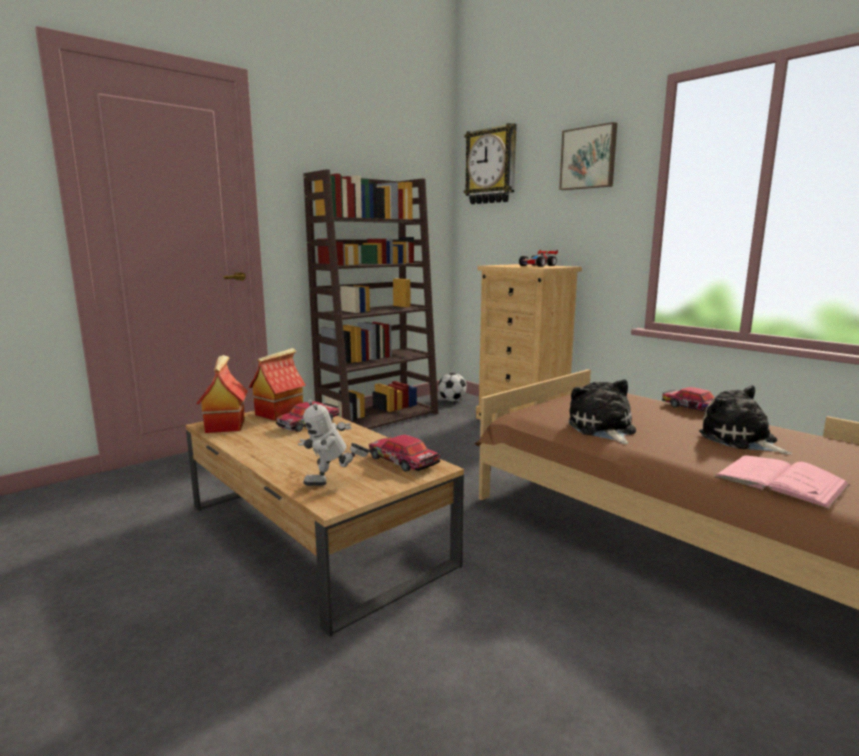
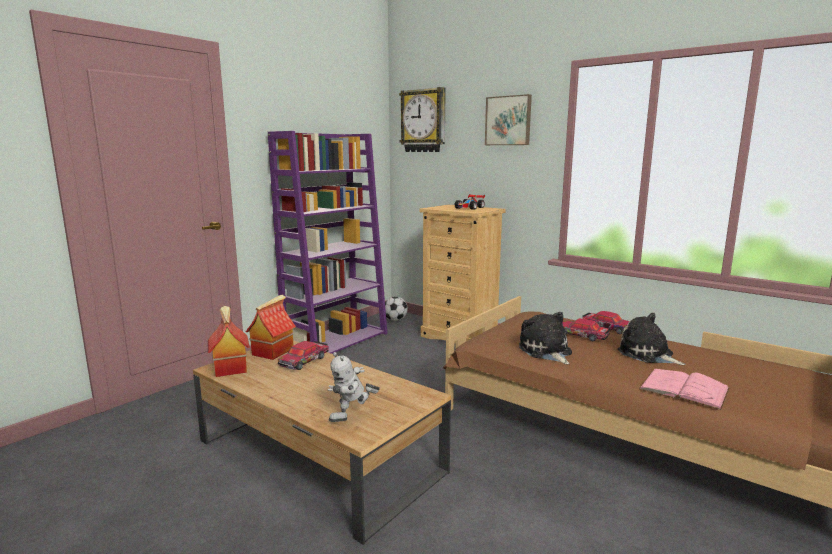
camera: 10 degrees left, 0 degrees up
(379, 417) = (336, 340): brown bookcase -> purple bookcase
(403, 462) = (400, 392): toy car -> toy car (583, 336)

